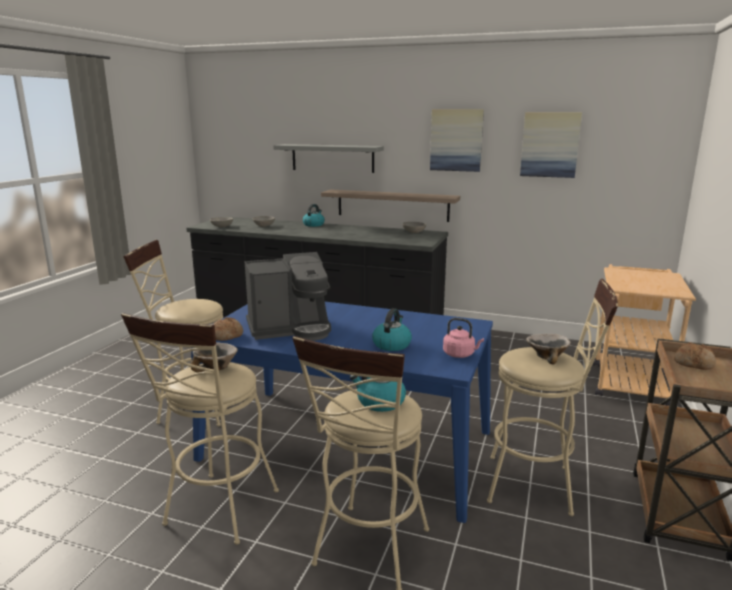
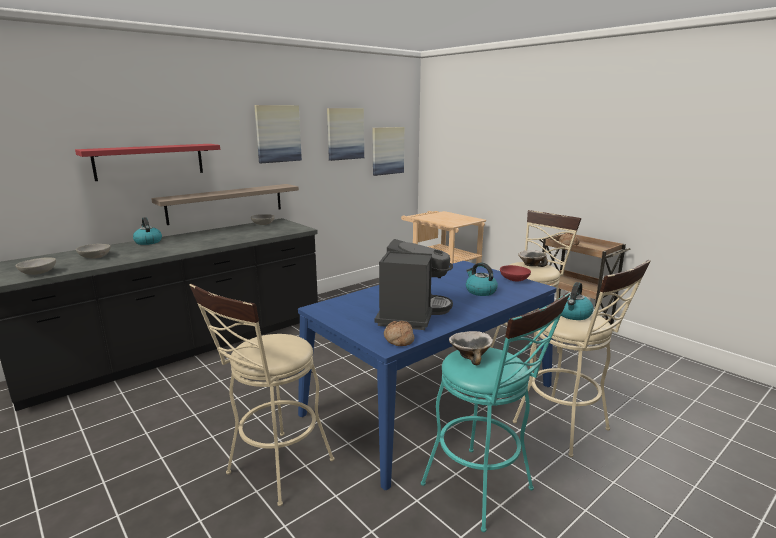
camera: 60 degrees left, 0 degrees up
(217, 513) = (484, 491): beige stool -> turquoise stool
(332, 158) = (150, 161): grey shelf -> red shelf
(460, 354) = (514, 280): pink kettle -> red bowl
(623, 172) = (387, 150): none -> picture

